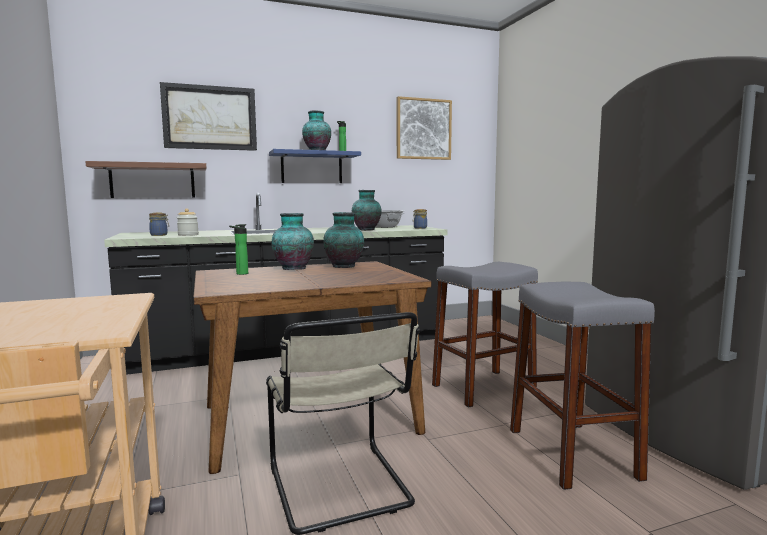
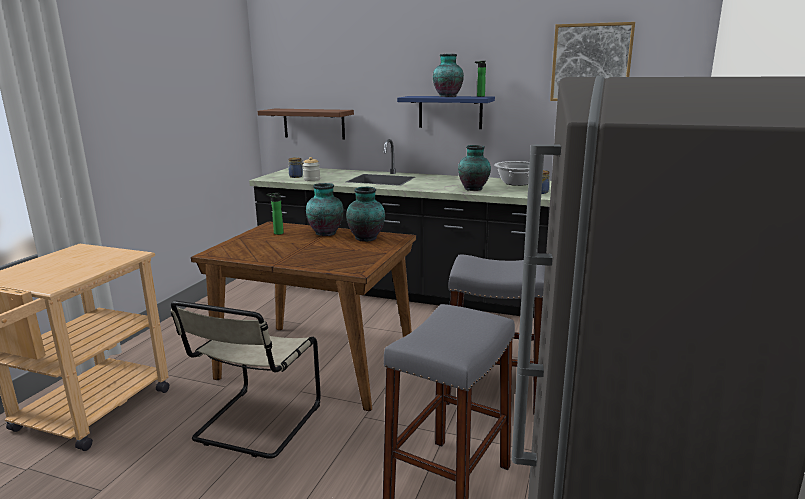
camera: 40 degrees right, 10 degrees up
(210, 118) = (357, 64): picture -> none

